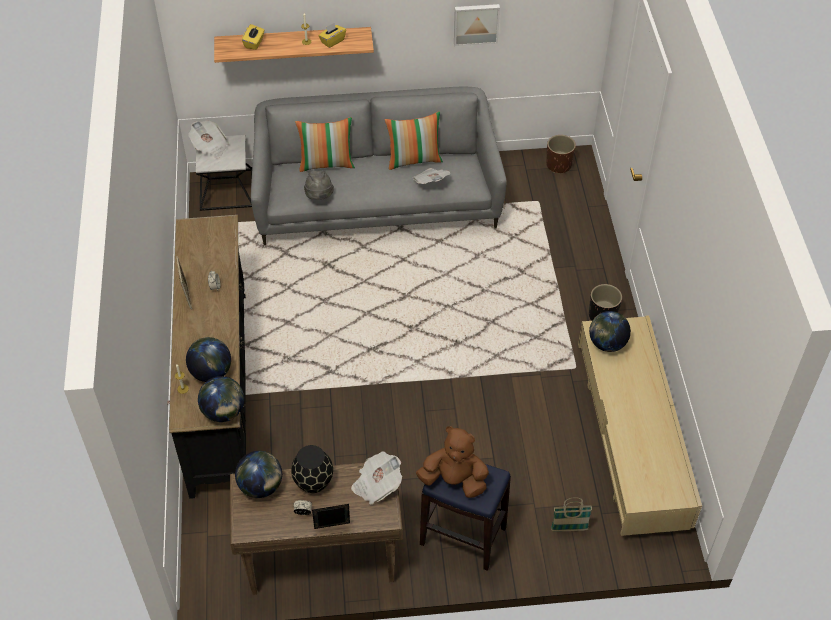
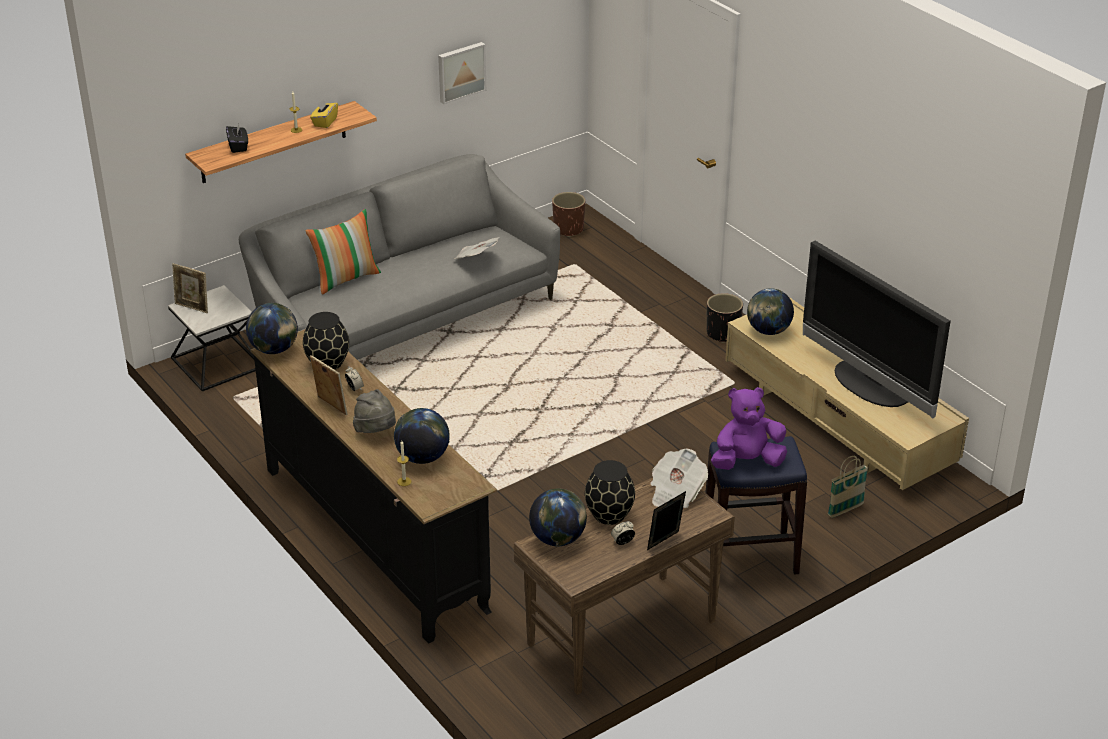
camera: 30 degrees left, 15 degrees down
(210, 147) = (192, 307): newspaper -> picture frame
(214, 255) = (327, 363): none -> black vase
(223, 412) = (469, 484): globe -> globe (274, 350)
(254, 43) = (238, 146): yellow tissue box -> black tissue box
(319, 197) = (365, 307): grey hat -> grey hat (376, 432)
(414, 159) = (440, 246): pillow -> none
(454, 480) = (747, 462): brown plush toy -> purple plush toy
(645, 434) = (868, 385): none -> television

